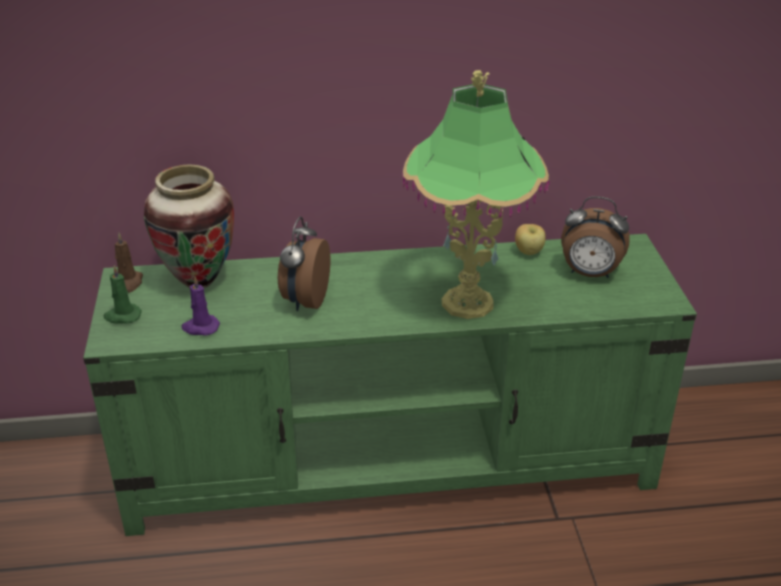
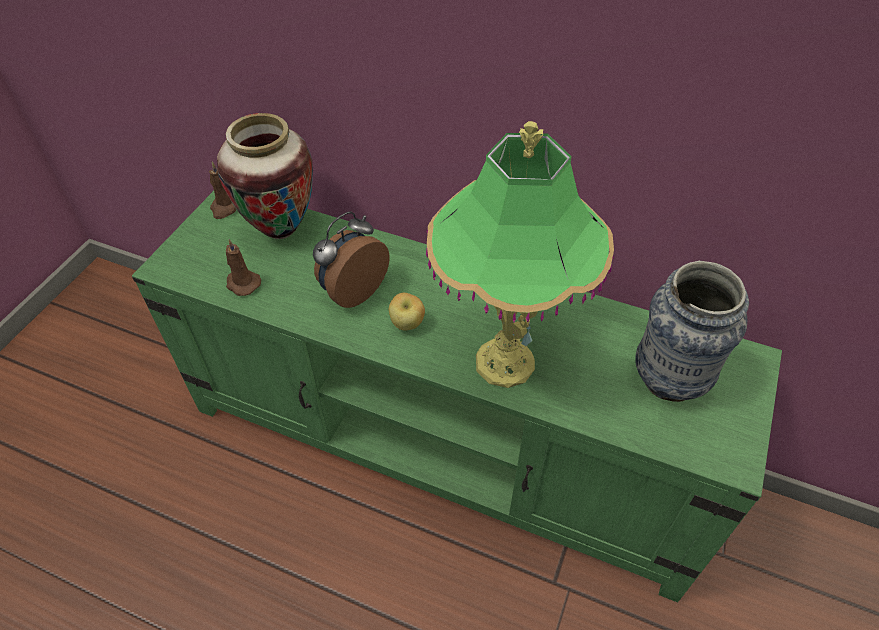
camera: 30 degrees right, 15 degrees up
(122, 316) = (193, 243): green candle -> none
(200, 327) = (242, 283): purple candle -> brown candle
(529, 252) = (621, 322): apple -> apple (407, 324)
(589, 274) = (669, 381): alarm clock -> vase

